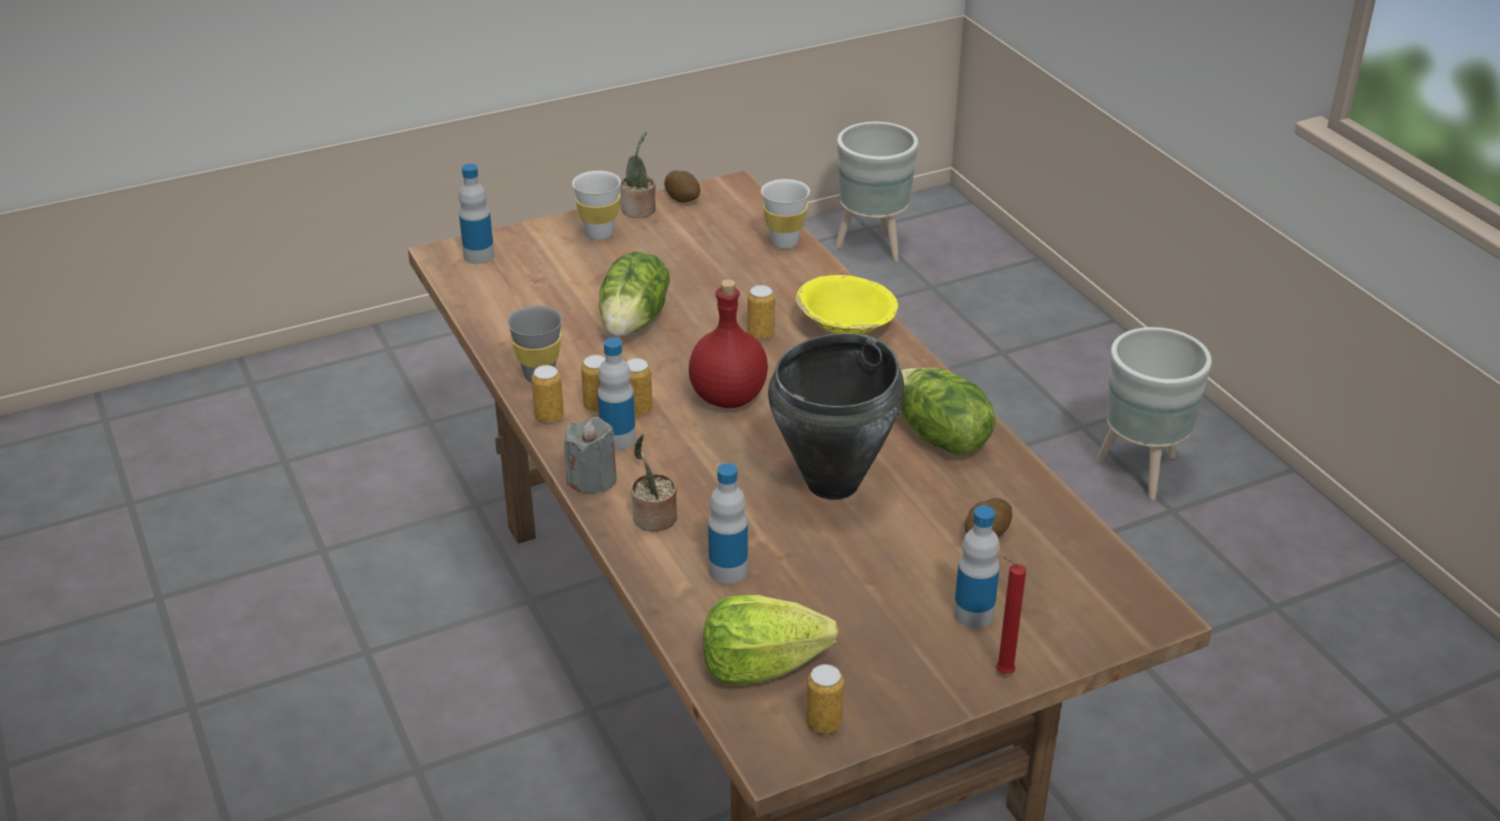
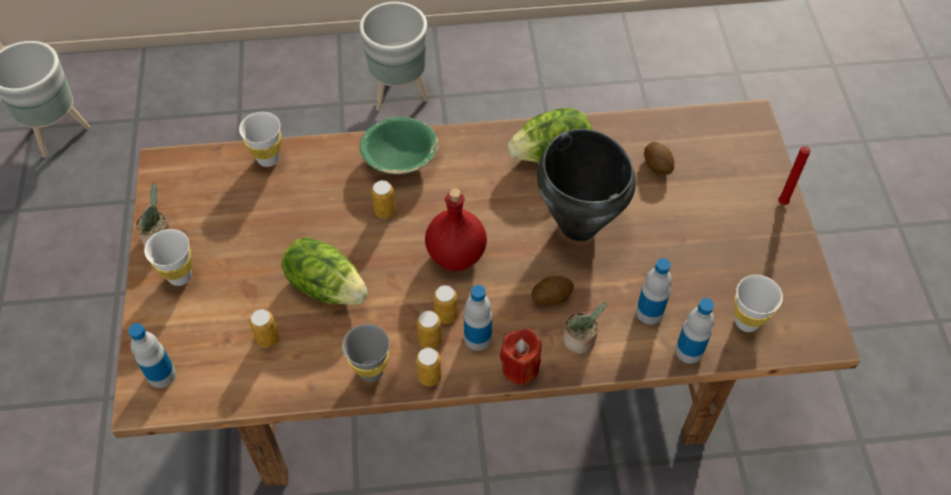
camera: 70 degrees left, 20 degrees up
(592, 479) = (520, 367): grey candle -> red candle
(683, 198) = (159, 203): potato -> potato (551, 297)
(761, 666) = (747, 322): lettuce -> white cup
(824, 723) = (805, 305): can -> can (268, 339)
(846, 326) = (400, 159): yellow bowl -> green bowl
(973, 614) = (728, 199): bottle -> bottle (689, 351)

